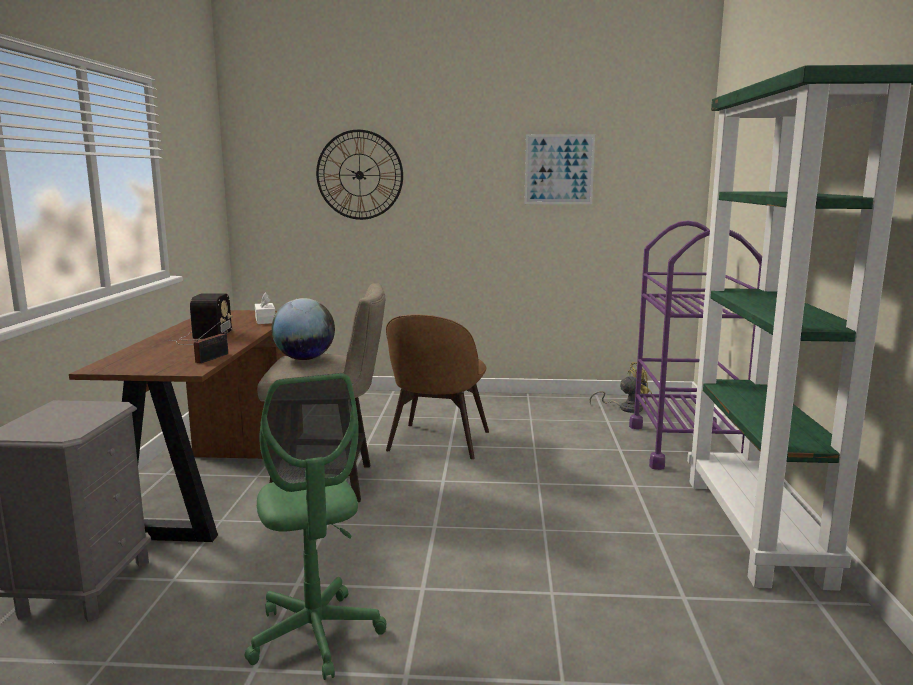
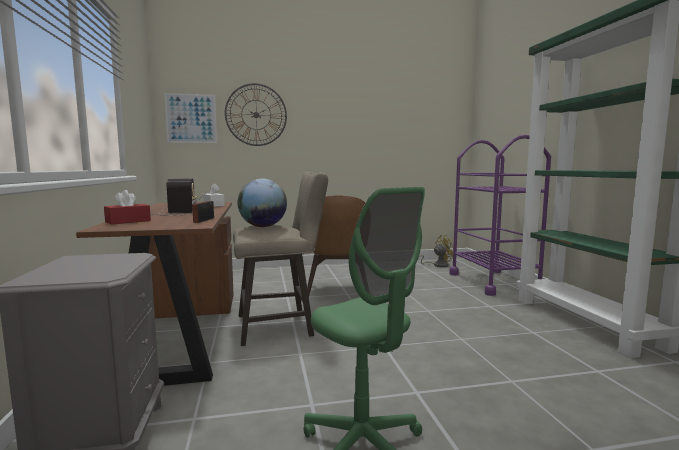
camera: 15 degrees left, 5 degrees down
(134, 355) = (128, 221): none -> red tissue box
(559, 169) = (387, 114): picture -> picture (191, 118)

